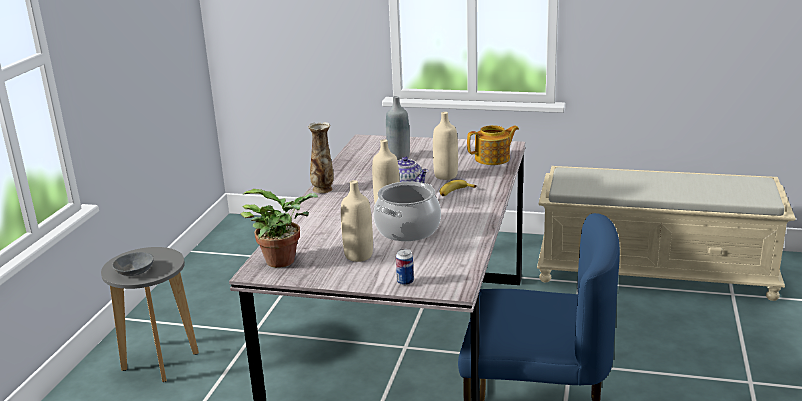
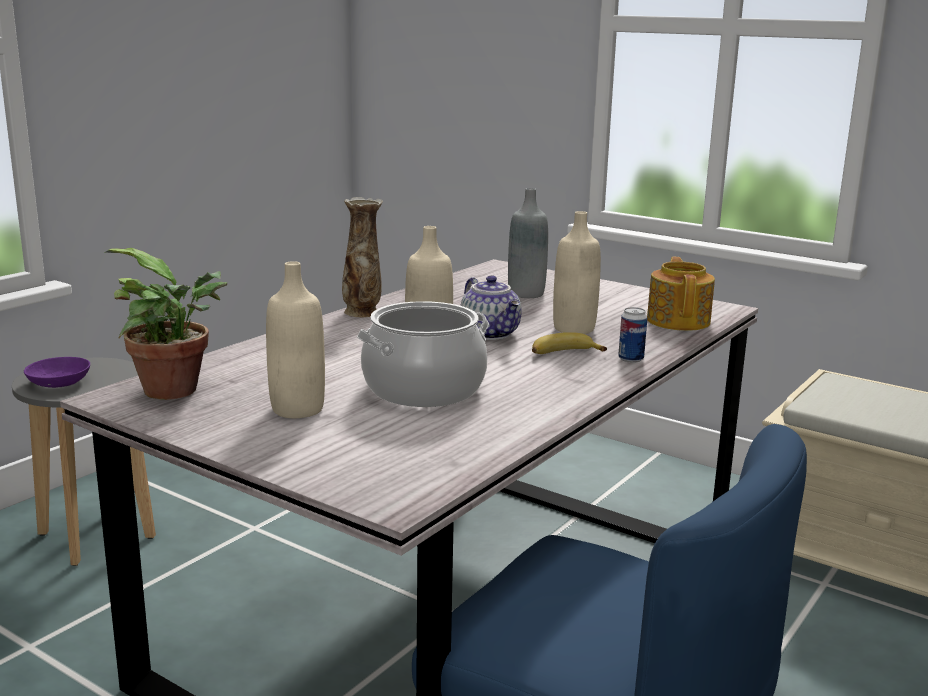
camera: 20 degrees right, 5 degrees down
(134, 271) = (59, 382): grey bowl -> purple bowl
(405, 282) = (321, 467): can -> can (630, 359)
(493, 159) = (679, 321): teapot -> teapot turned 90 degrees counterclockwise

